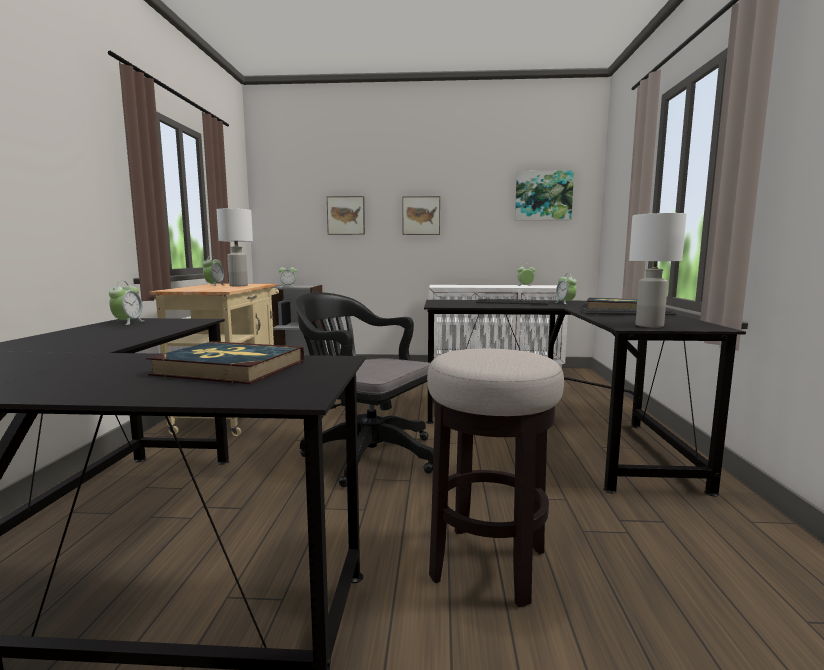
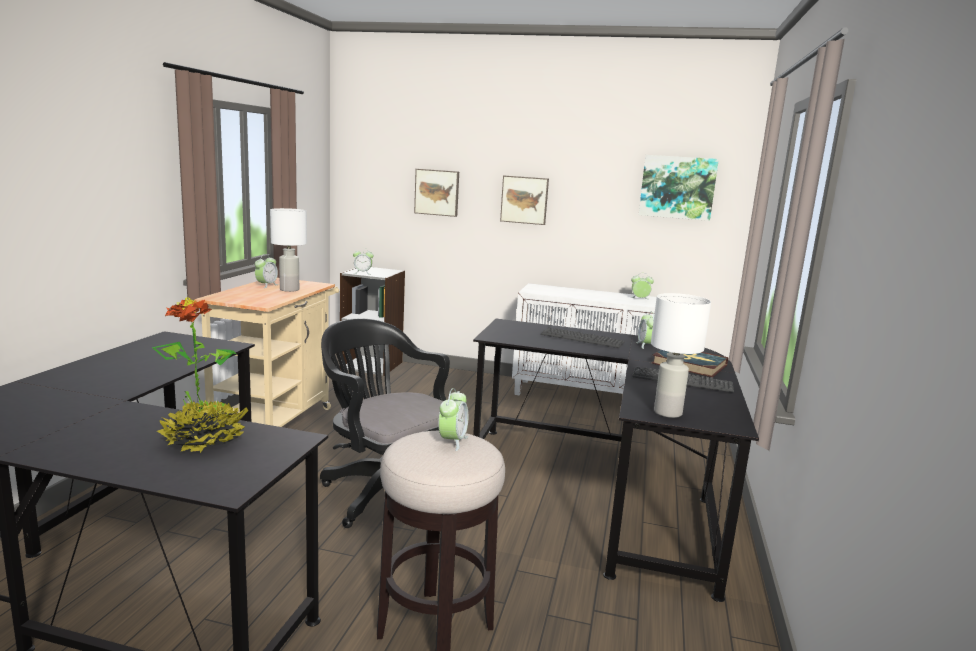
camera: 10 degrees right, 5 degrees up
(128, 322) = (164, 343): alarm clock -> alarm clock (452, 441)
(229, 368) = (205, 440): book -> potted plant

